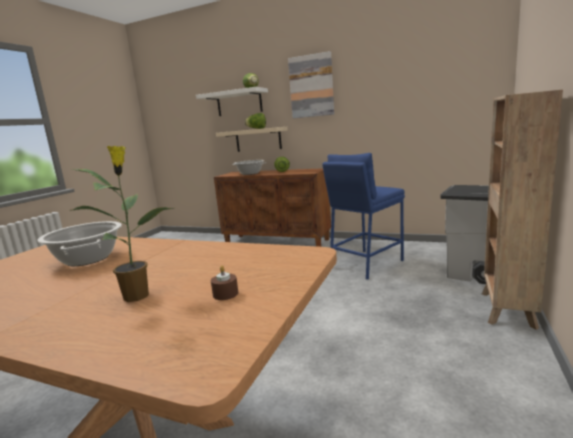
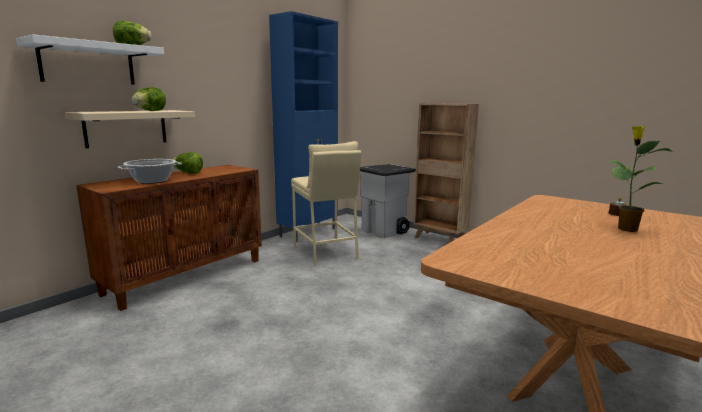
camera: 75 degrees left, 0 degrees up
(87, 259) = (540, 246): cooking pot -> none
(311, 86) = (205, 61): picture -> none
(365, 264) = (325, 252): blue stool -> beige stool
(408, 246) = (309, 232): none -> blue cabinet

